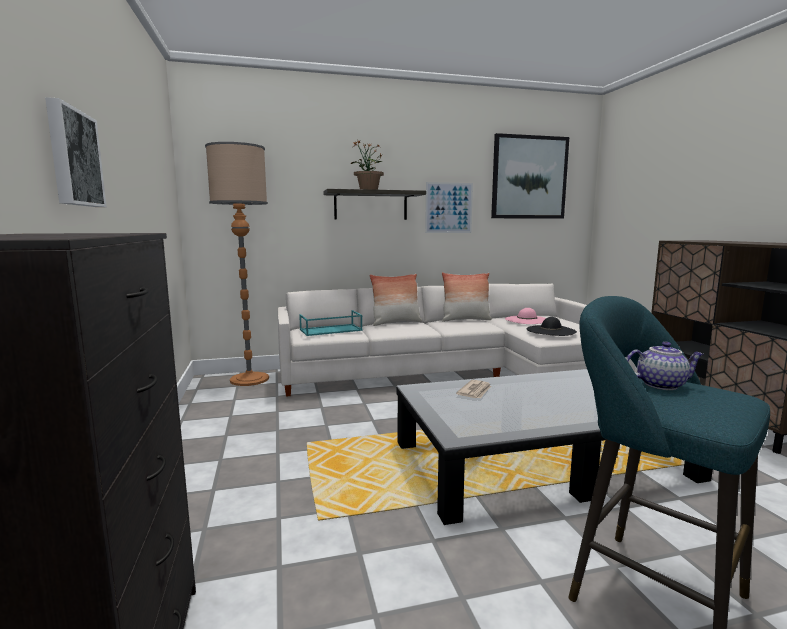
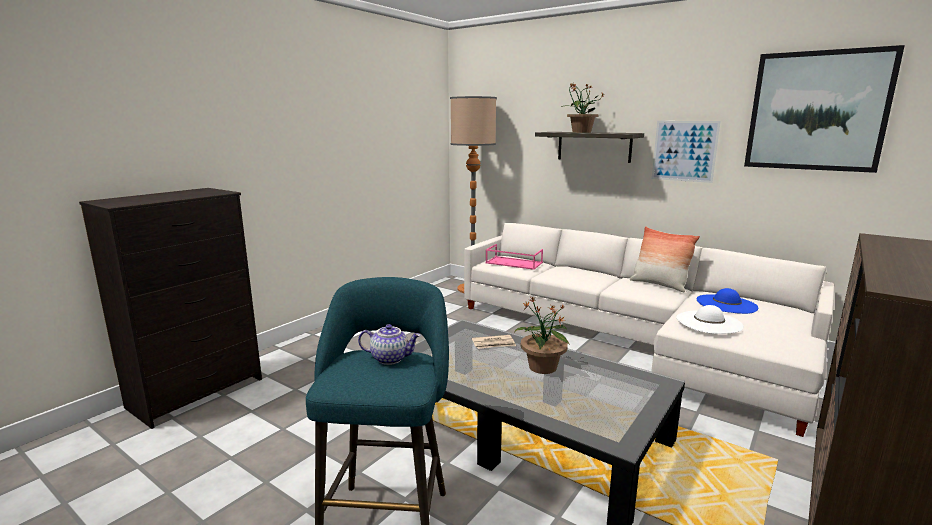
camera: 50 degrees right, 5 degrees up
(73, 158) = (272, 140): picture -> none
(330, 330) = (513, 263): turquoise tray -> pink tray
(396, 323) = (583, 270): pillow -> none
(527, 320) = (726, 304): pink hat -> blue hat
(546, 391) = (542, 367): none -> potted plant
(551, 330) = (708, 322): black hat -> white hat
(660, 384) = (390, 358): teapot -> teapot turned 45 degrees counterclockwise

